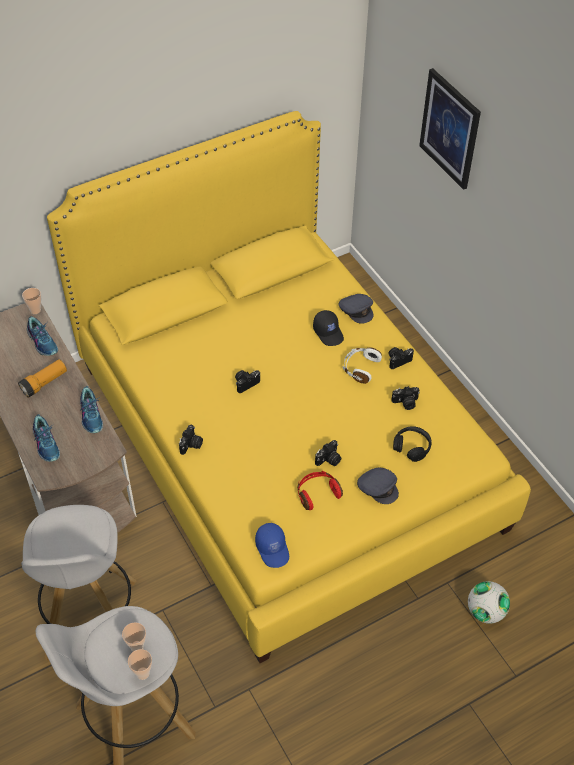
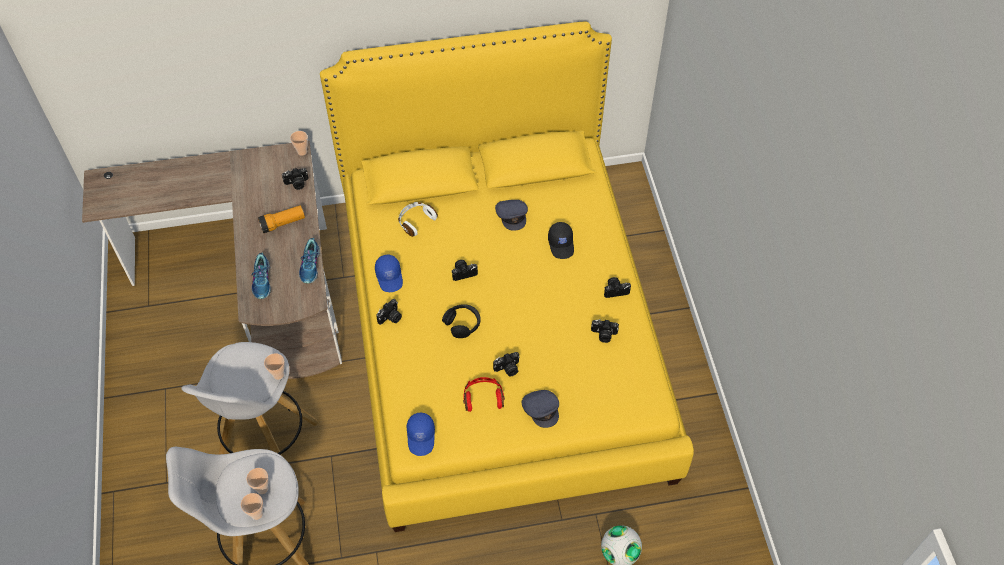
camera: 20 degrees right, 5 degrees up
(43, 342) = (297, 184): shoe -> camera
(105, 528) = (278, 374): none -> cup
(173, 407) = (390, 277): none -> blue cap
(356, 310) = (598, 229): grey cap -> grey cap (512, 215)
(360, 368) = (576, 288): white headphones -> white headphones (416, 221)
(412, 447) = (590, 379): black headphones -> black headphones (462, 323)
(450, 129) = (714, 81): picture -> none

